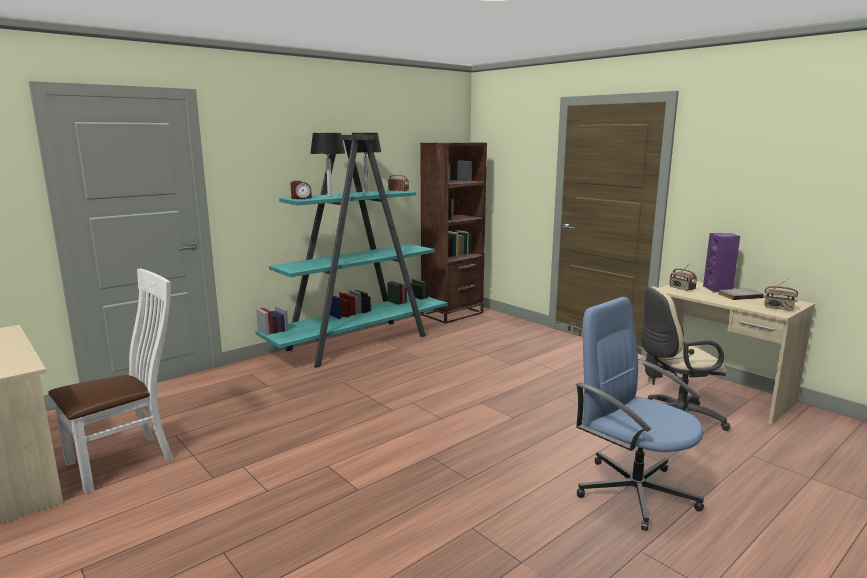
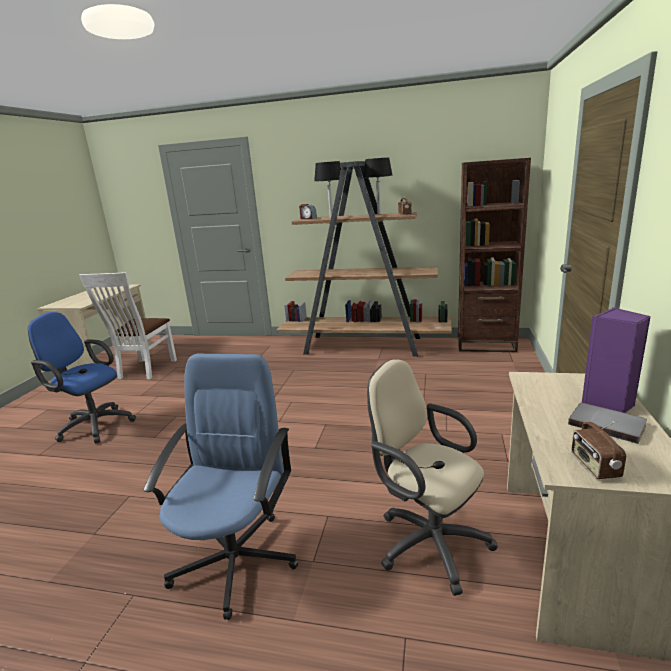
camera: 55 degrees right, 5 degrees up
(127, 459) = (144, 370): white chair -> white chair turned 90 degrees clockwise
(239, 529) = (93, 425): none -> blue office chair
(360, 342) = (365, 346): turquoise bookcase -> brown bookcase
(681, 288) = (554, 383): radio -> none

